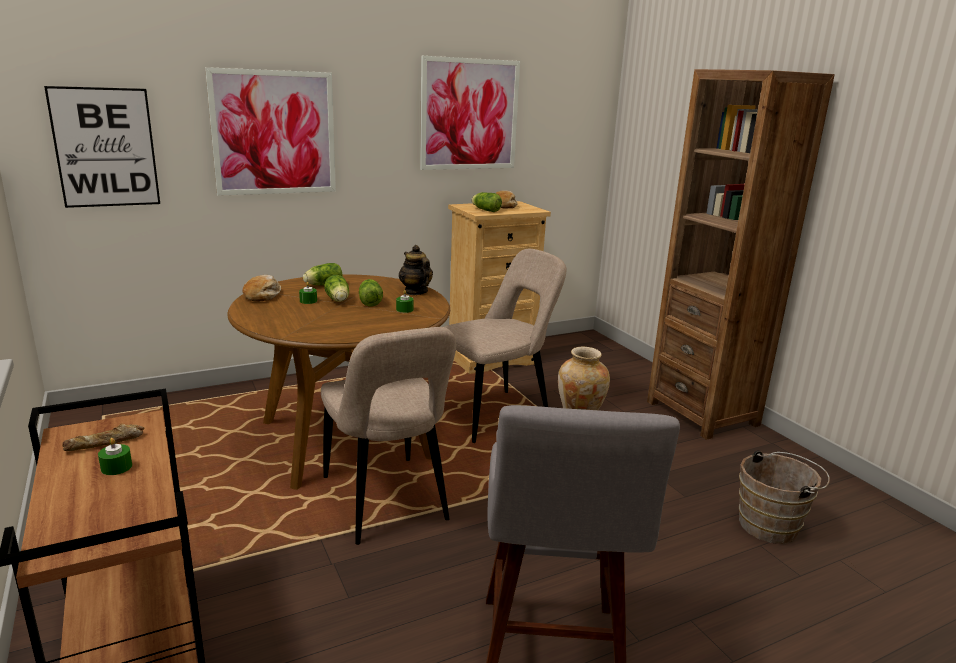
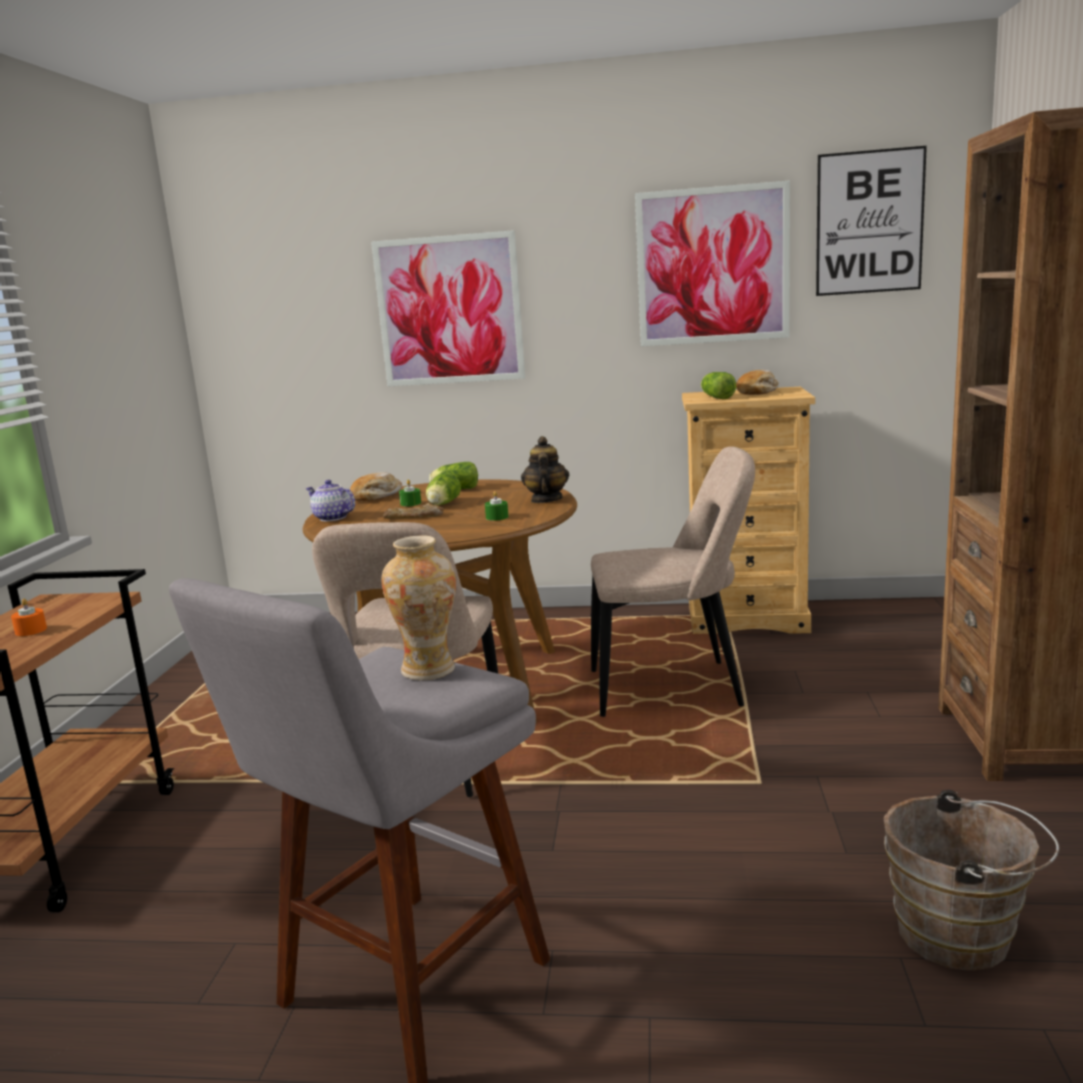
camera: 35 degrees right, 5 degrees down
(105, 148) = (278, 338): picture -> picture (869, 222)
(105, 443) = (56, 611): bread -> bread (414, 517)
(116, 467) = (31, 630): green candle -> orange candle
(260, 320) = (331, 518): none -> teapot
(370, 301) = (474, 507): lettuce -> none

